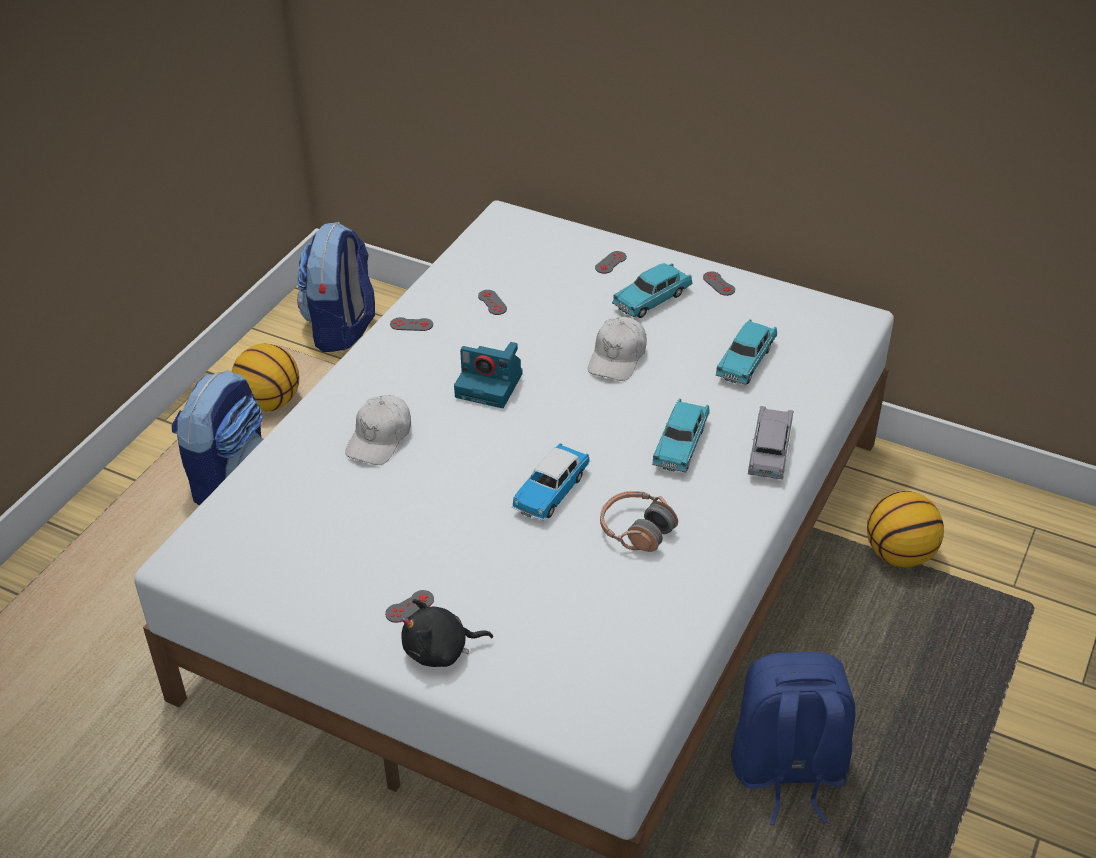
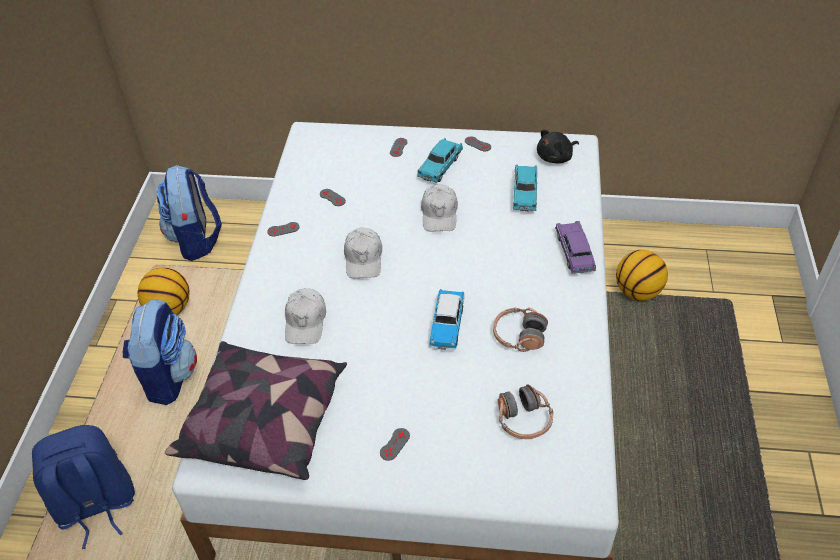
camera: 20 degrees left, 5 degrees up
(271, 534) = (264, 421): none -> pillow
(440, 650) = (434, 470): black plush toy -> black plush toy (556, 157)
(491, 385) = (363, 259): camera -> white cap
(584, 628) = (523, 420): none -> headphones
(680, 445) = (515, 265): turquoise toy car -> none
(769, 452) = (574, 253): grey toy car -> purple toy car
(787, 771) = (644, 461): blue backpack -> blue backpack (96, 506)

